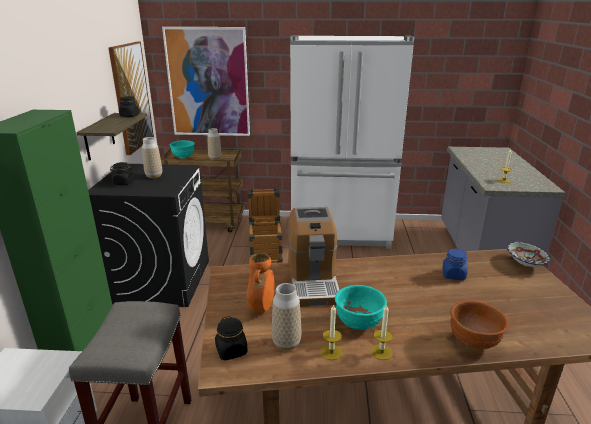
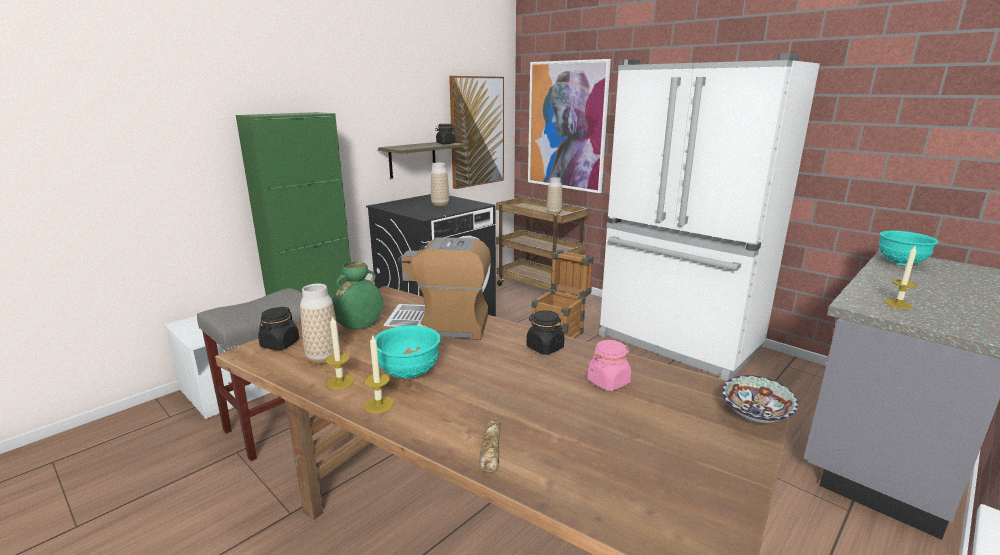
camera: 40 degrees right, 5 degrees down
(123, 183) = (408, 204): black jar -> black jar (544, 347)
(183, 157) = (526, 207): turquoise bowl -> turquoise bowl (901, 263)
(262, 307) = (359, 327): orange vase -> green vase
(313, 281) = (440, 326): coffee machine -> coffee machine turned 60 degrees clockwise
(453, 275) = (608, 382): blue jar -> pink jar
(474, 342) = (490, 449): brown bowl -> bread

